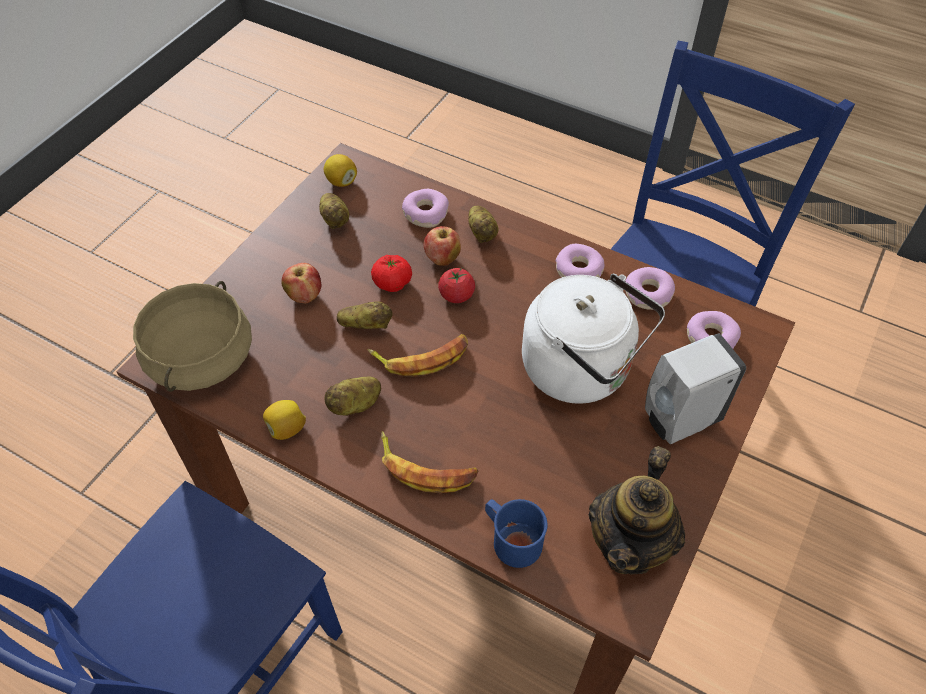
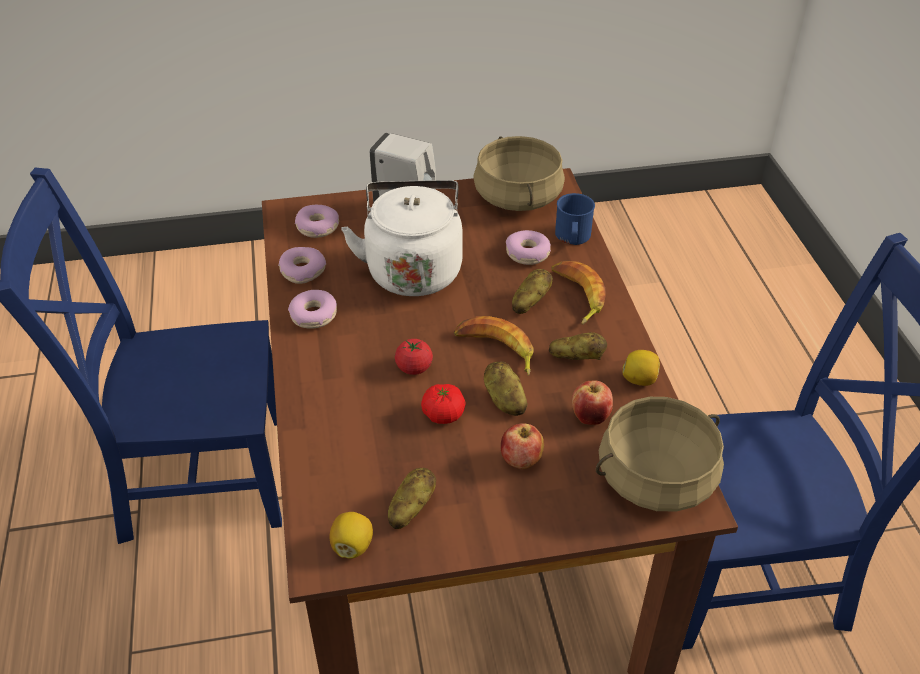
camera: 130 degrees left, 10 degrees down
(425, 213) = (336, 447): donut -> donut (527, 254)
(442, 259) = (383, 400): apple -> apple (590, 417)
(482, 233) = (324, 393): potato -> potato (530, 302)
(630, 544) = (517, 197): teapot -> beige cooking pot

